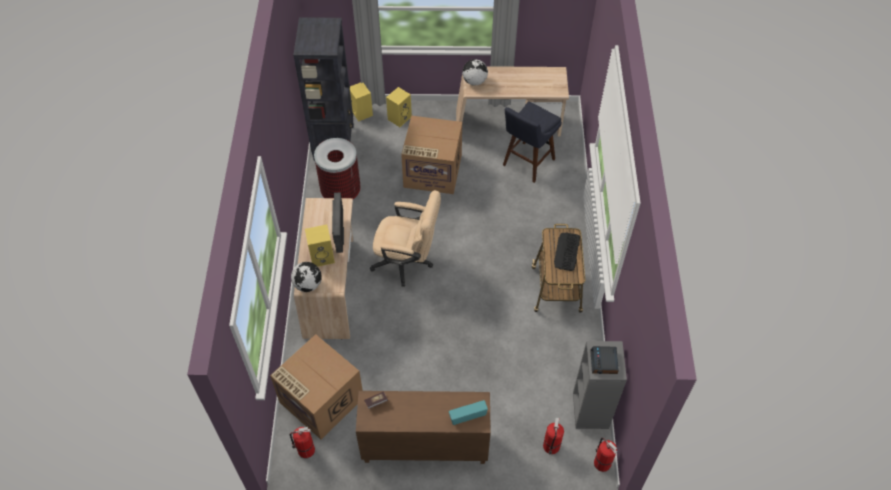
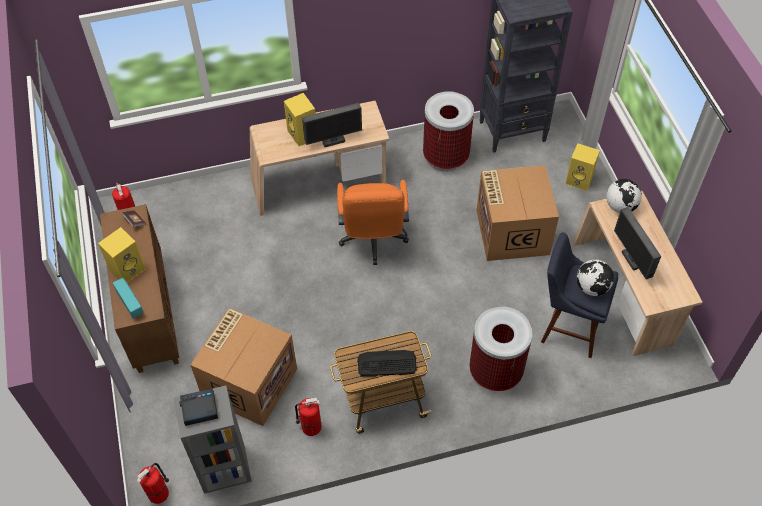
camera: 75 degrees right, 0 degrees up
(308, 285) = (265, 133): globe -> globe (592, 287)
(320, 400) = (185, 212): cardboard box -> cardboard box (249, 382)
(361, 112) = (569, 142): yellow speaker -> yellow speaker (128, 269)
(407, 262) = (373, 241): beige office chair -> orange office chair
(522, 90) = (631, 260): none -> monitor
(551, 215) = (495, 372): none -> trash can
(551, 447) = (170, 435): fire extinguisher -> fire extinguisher (310, 427)

